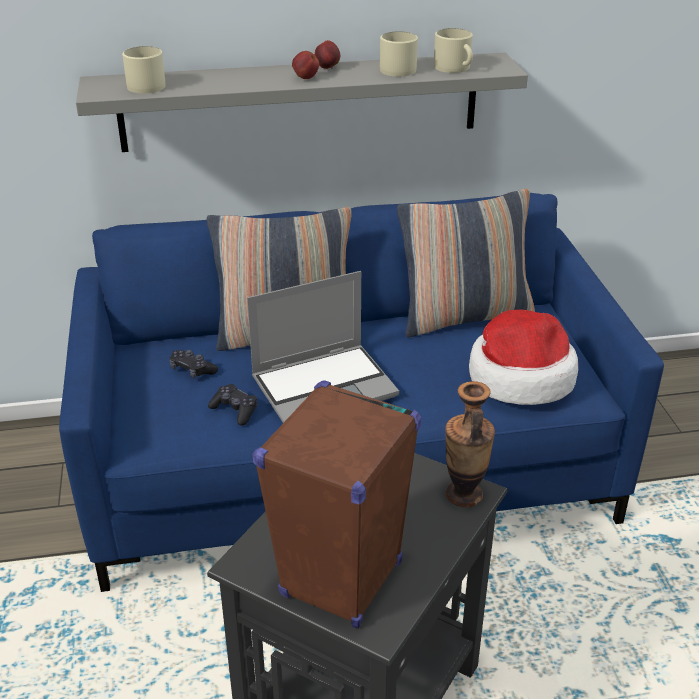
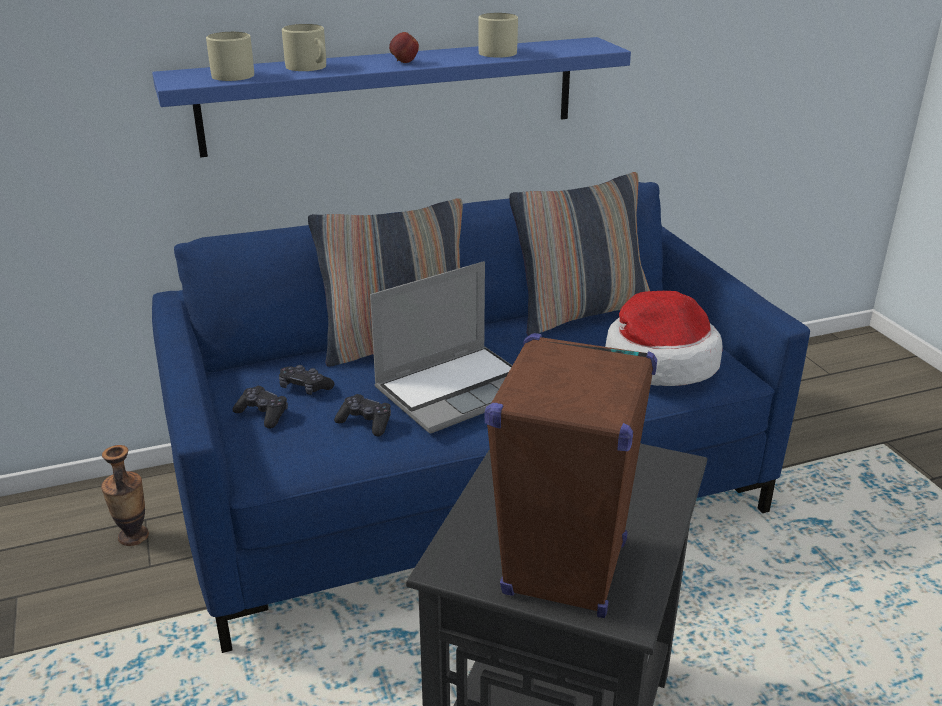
camera: 10 degrees left, 5 degrees down
(150, 392) = (263, 414): none -> black game controller
(300, 102) = (392, 95): grey shelf -> blue shelf
(328, 68) = (423, 54): apple -> none
(455, 68) = (555, 49): beige mug -> beige mug (309, 67)
(464, 495) = (665, 468): vase -> vase (133, 536)

